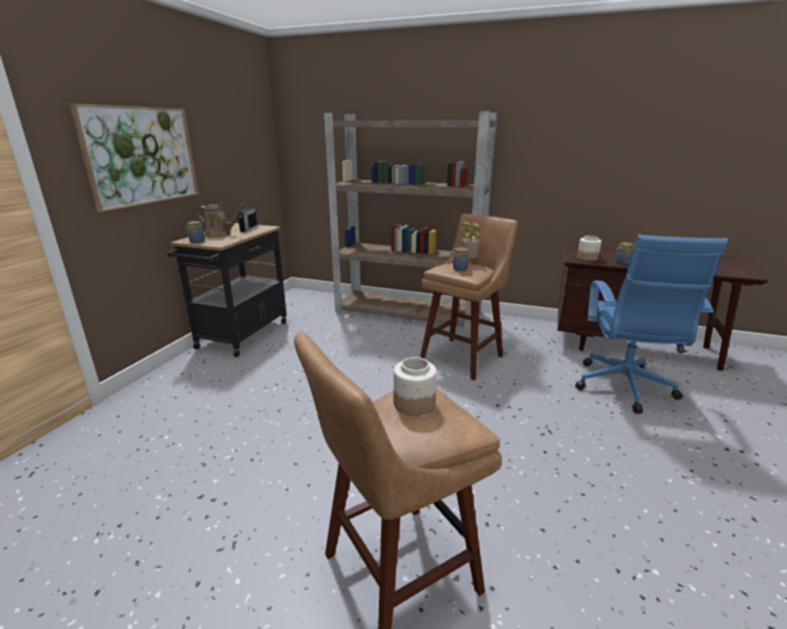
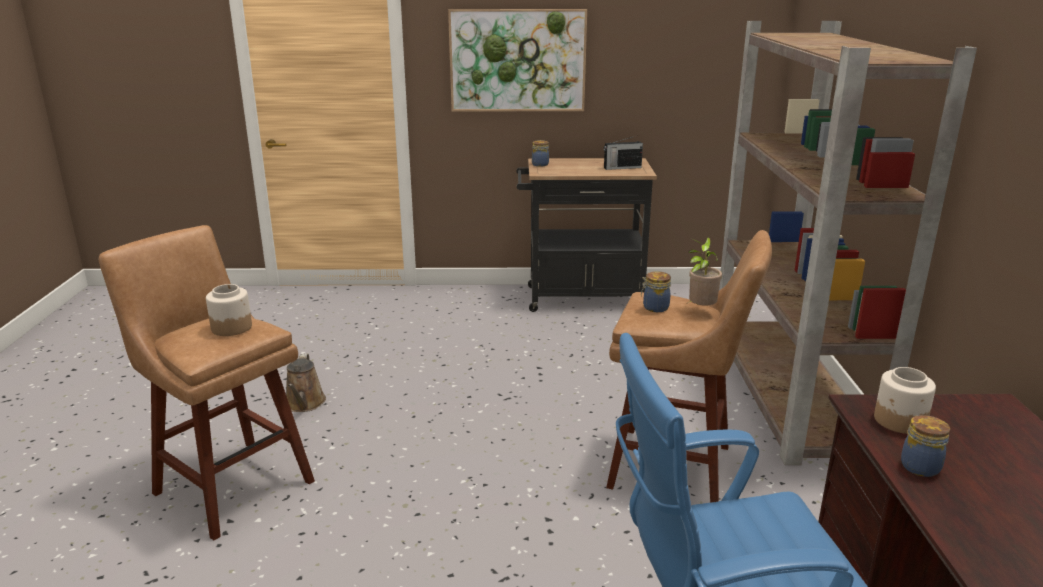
camera: 70 degrees right, 0 degrees up
(220, 234) = (580, 165): brown watering can -> brown watering can (304, 404)

